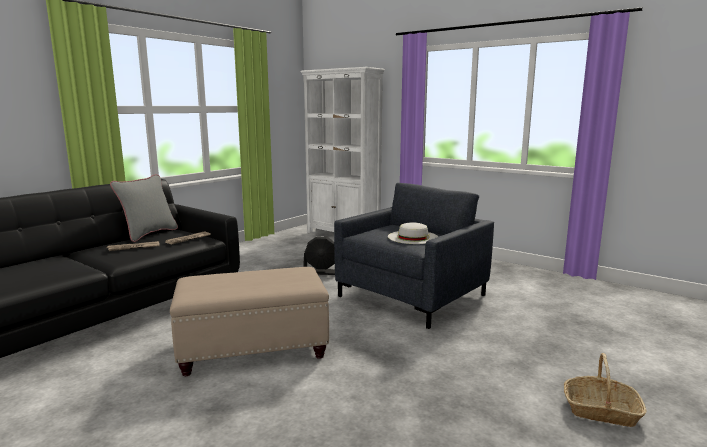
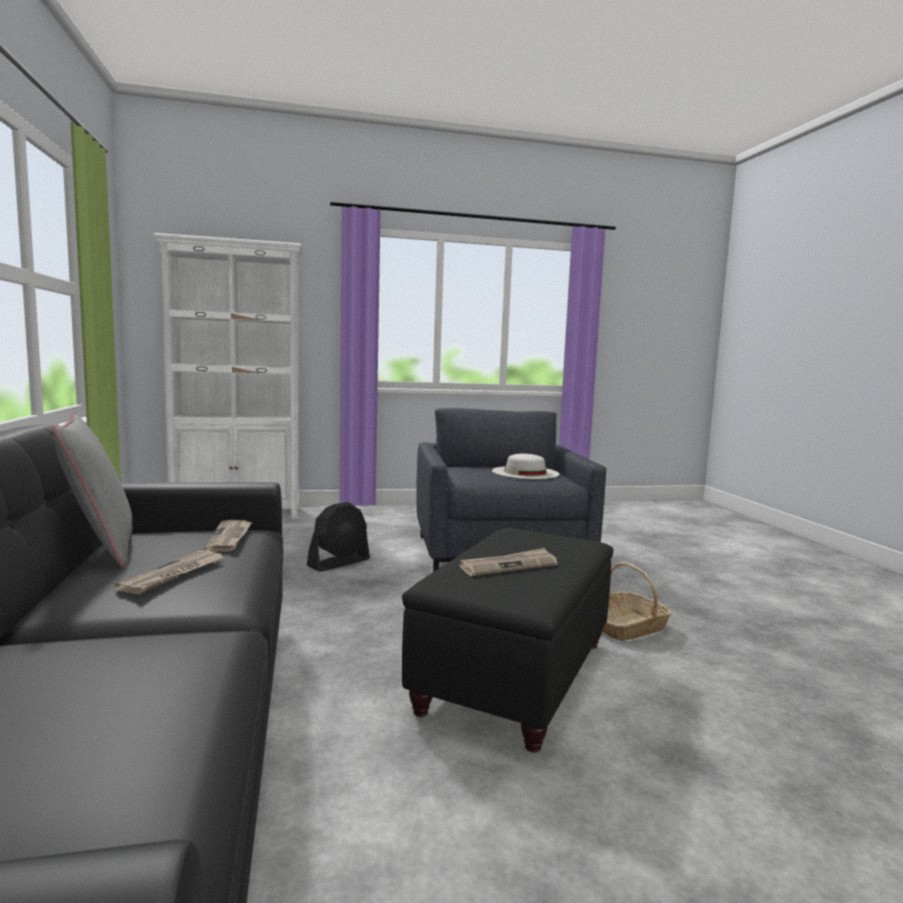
camera: 50 degrees left, 5 degrees down
(235, 282) = (508, 565): none -> newspaper
(252, 349) = (514, 676): beige ottoman -> black ottoman
(601, 410) = (810, 589): basket -> basket (627, 627)

